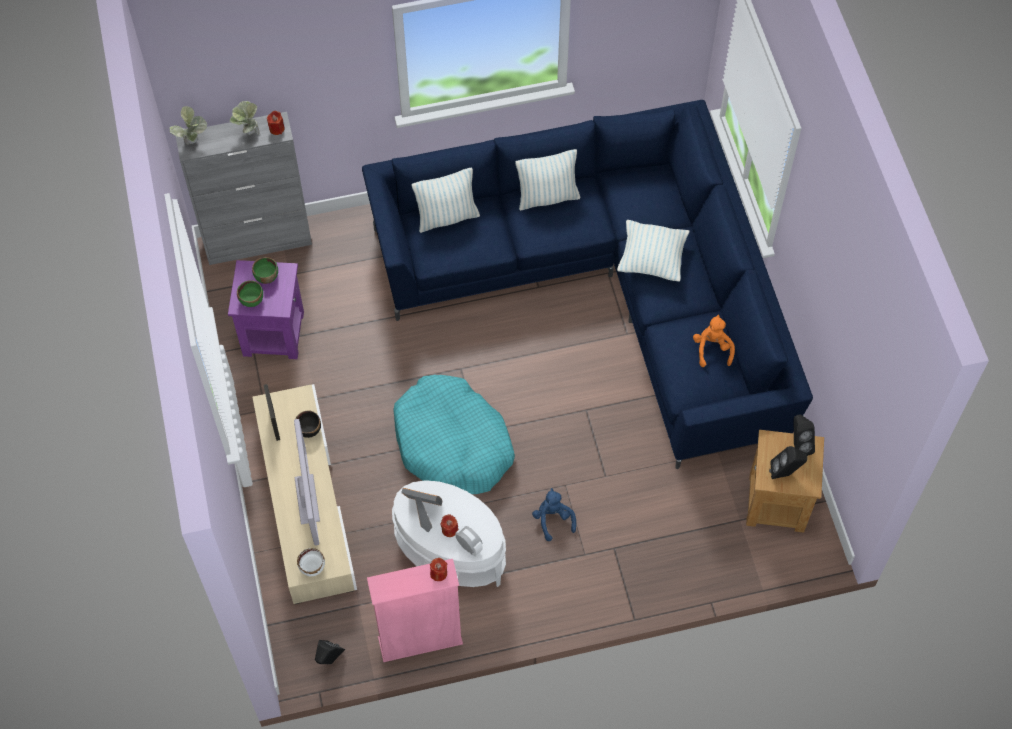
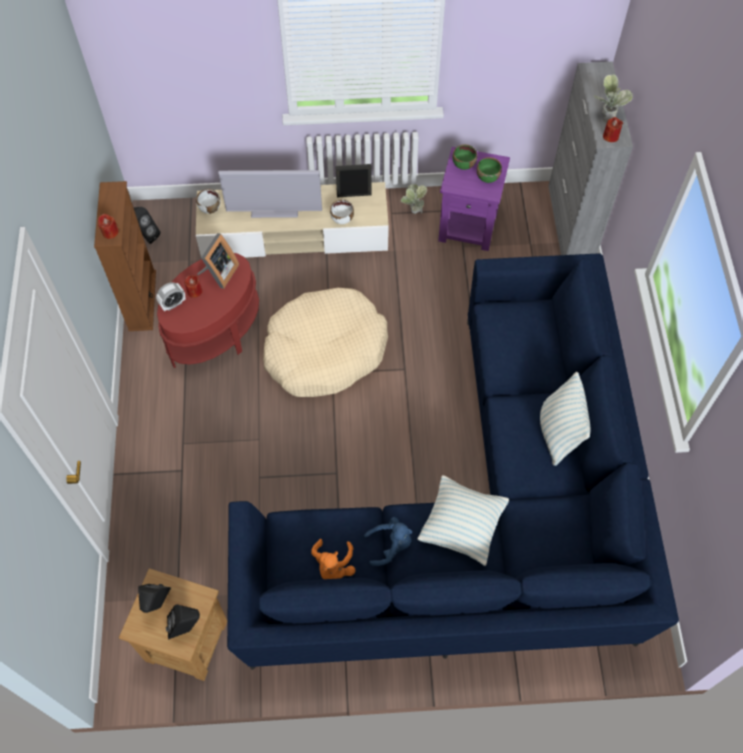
camera: 100 degrees right, 0 degrees up
(193, 143) = (597, 73): potted plant -> potted plant (413, 212)
(309, 429) = (342, 218): black bowl -> white bowl
(420, 641) = (142, 300): pink bookcase -> brown bookcase
(447, 217) = (542, 334): pillow -> none
(450, 554) = (215, 333): white side table -> red side table
(453, 444) = (324, 351): turquoise dog bed -> beige dog bed
(553, 519) = (225, 422): blue plush toy -> blue plush toy (390, 545)
(712, 349) = (333, 566): orange plush toy -> orange plush toy turned 90 degrees clockwise

